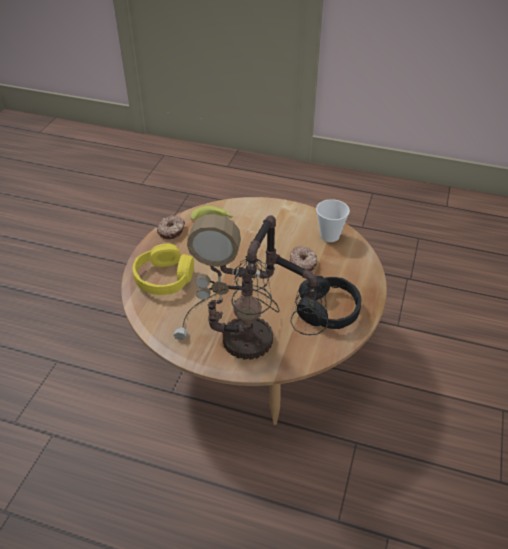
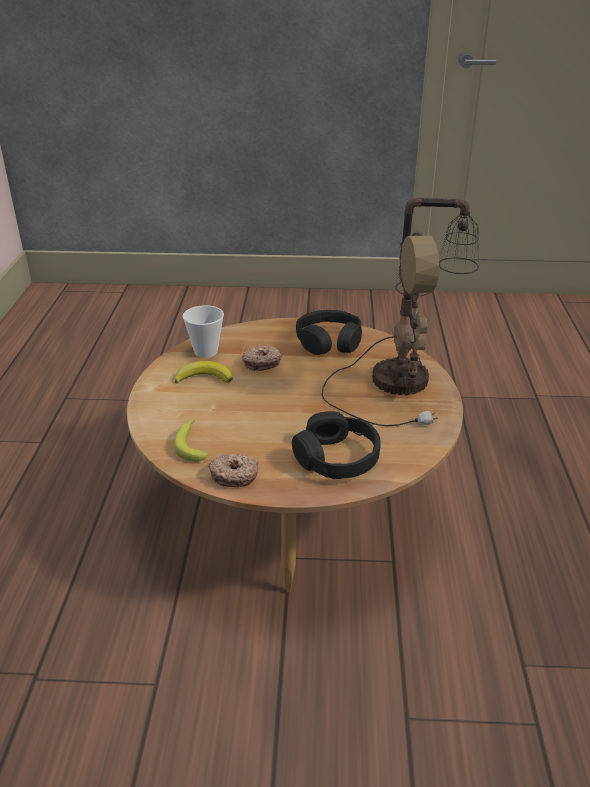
camera: 105 degrees left, 10 degrees down
(164, 278) = (336, 458): yellow headphones -> black headphones
(291, 231) = (204, 377): none -> banana

